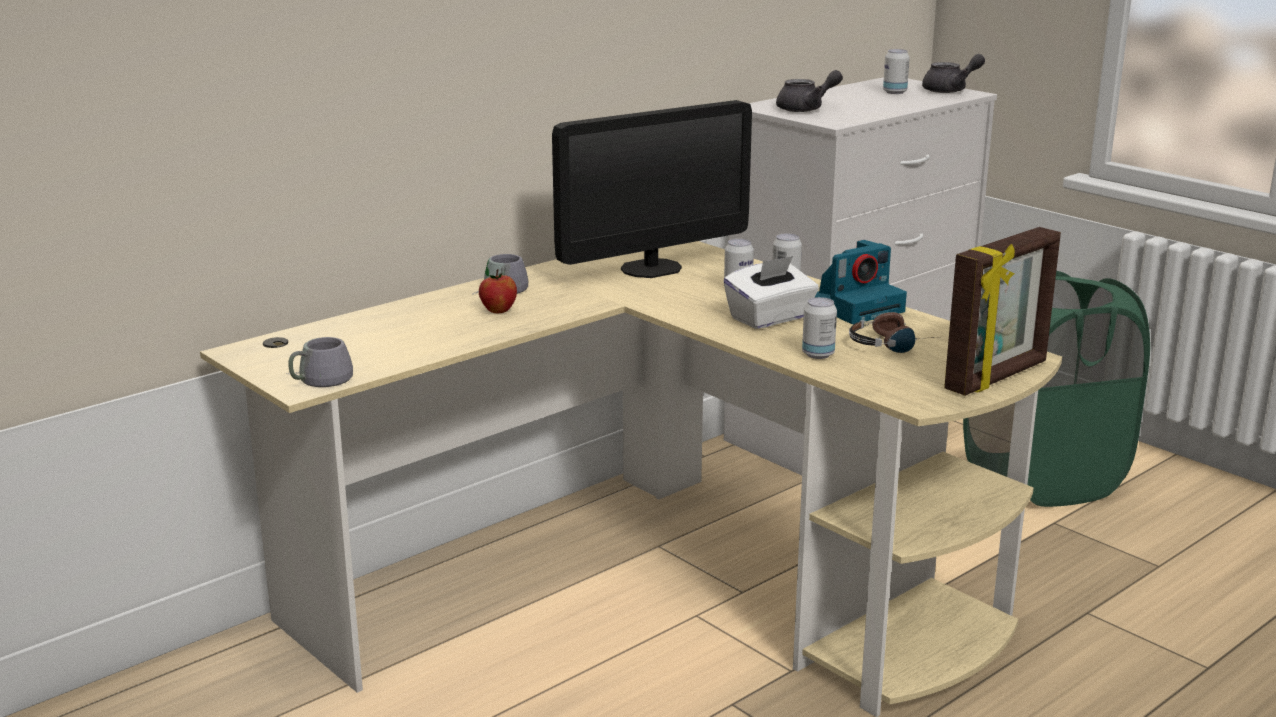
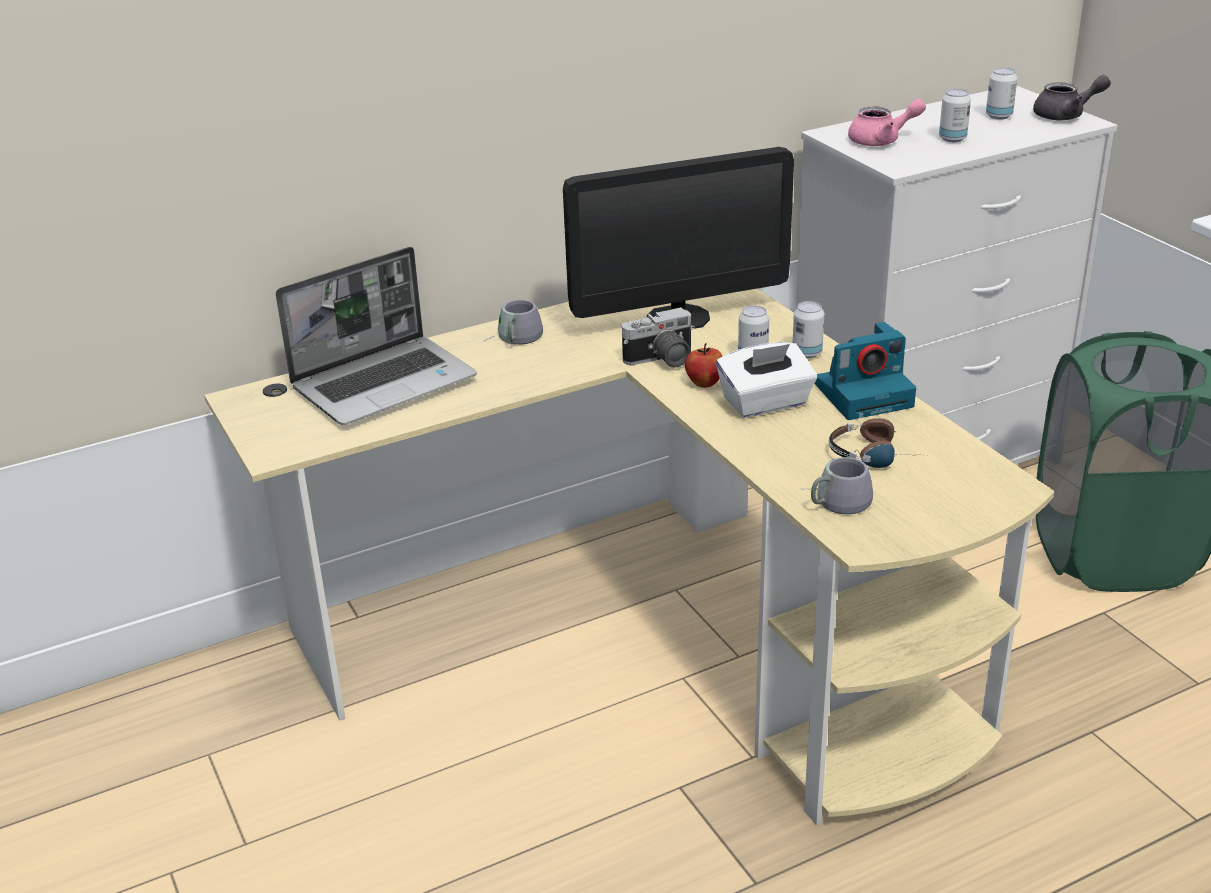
camera: 15 degrees right, 10 degrees up
(317, 379) = (291, 443): grey mug -> grey mug (834, 500)
(390, 329) = (385, 382): none -> laptop
(498, 310) = (499, 366): apple -> apple (704, 383)
(654, 297) = (662, 360): none -> camera
(806, 109) = (881, 141): grey teapot -> pink teapot
(818, 354) = (789, 461): can -> can (952, 139)
(998, 377) = (965, 515): picture frame -> none

